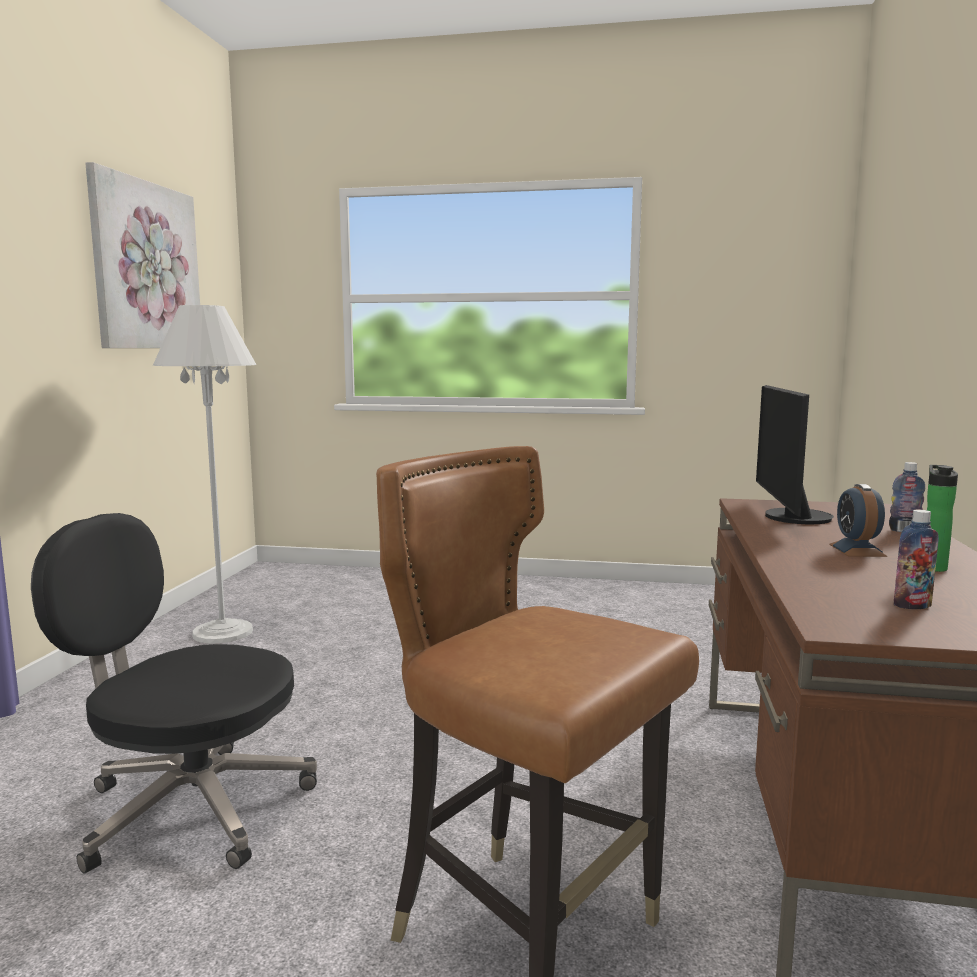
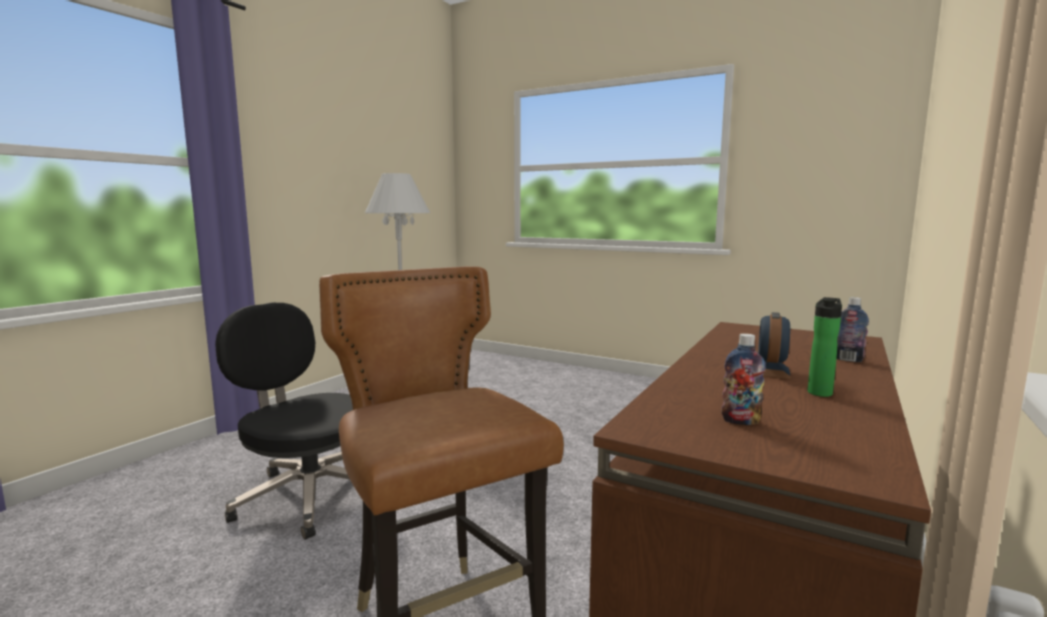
camera: 20 degrees right, 0 degrees up
(147, 266) = (377, 149): picture -> none
(790, 517) = (756, 340): monitor -> none

